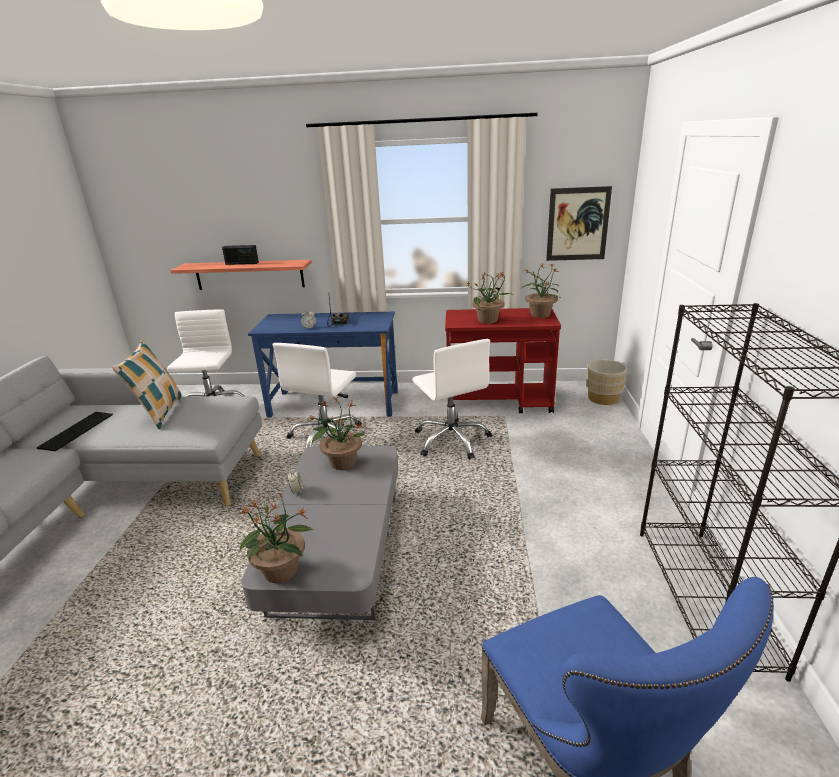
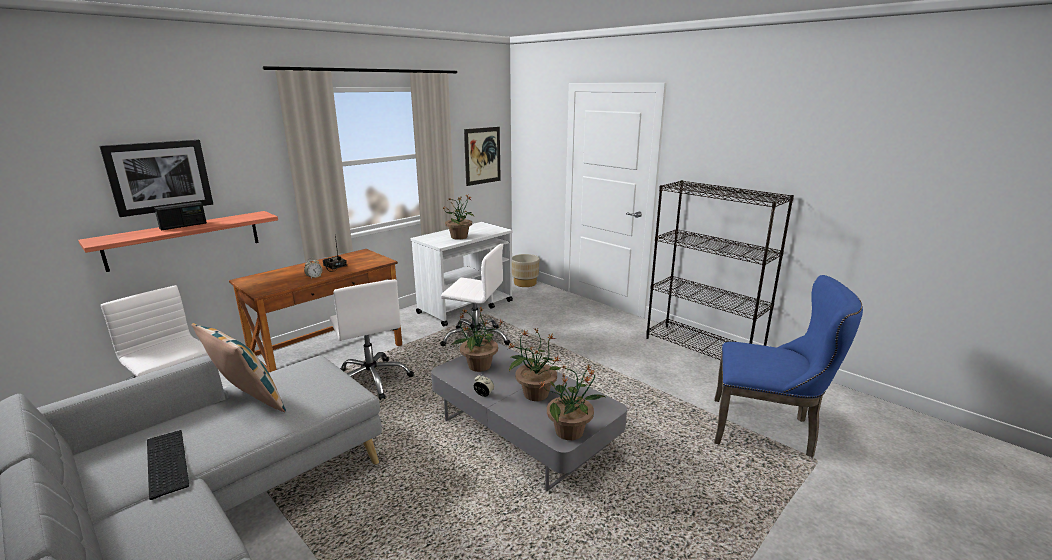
camera: 50 degrees left, 5 degrees down
(233, 221) = (160, 177): none -> picture
(334, 403) = (330, 356): blue desk -> brown desk
(499, 402) = (466, 307): red cart -> white cart
(540, 314) = (485, 226): potted plant -> potted plant (535, 393)

